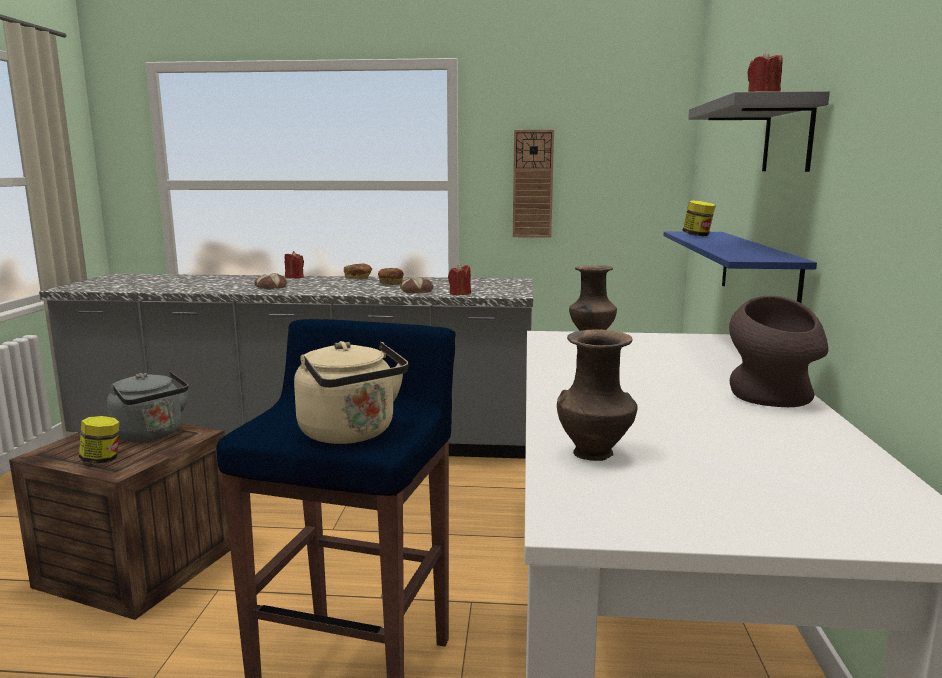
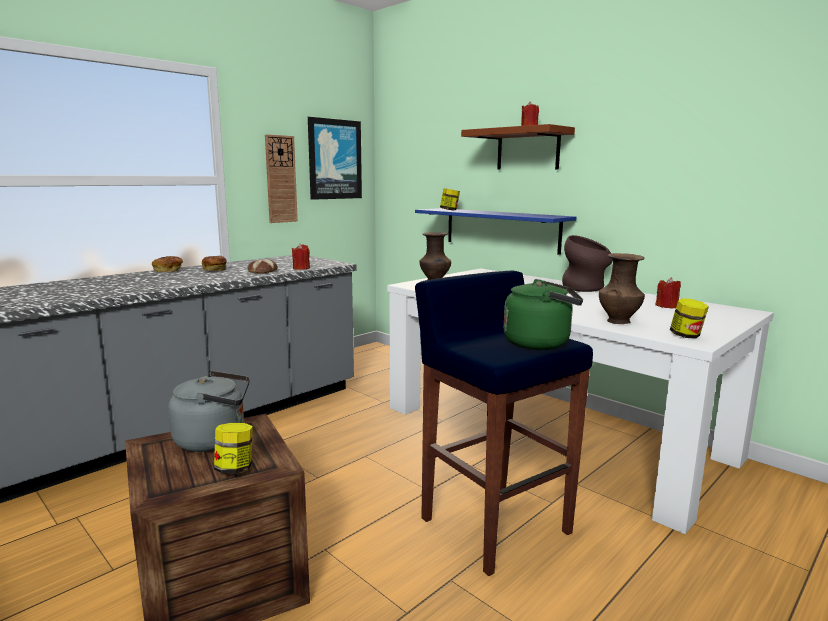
camera: 50 degrees left, 0 degrees up
(270, 287) = (115, 288): bread -> none
(294, 277) = (95, 278): red candle -> red candle (667, 306)
(351, 434) = (541, 343): beige kettle -> green kettle
(595, 511) = (686, 336): none -> jar
(619, 157) = (334, 159): none -> picture
(788, 136) = (528, 149): grey shelf -> brown shelf

